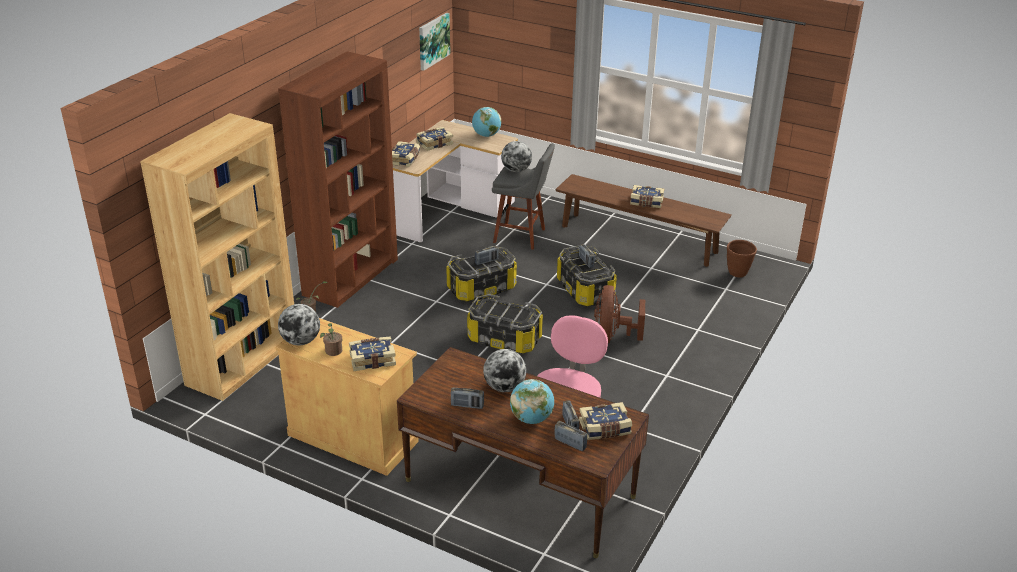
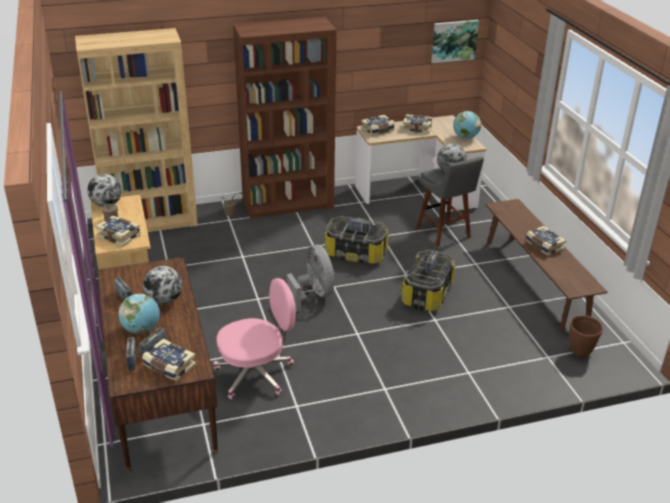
camera: 45 degrees right, 0 degrees up
(504, 339) = (314, 295): storage box -> grey fan
(612, 337) = (391, 337): brown fan -> none

